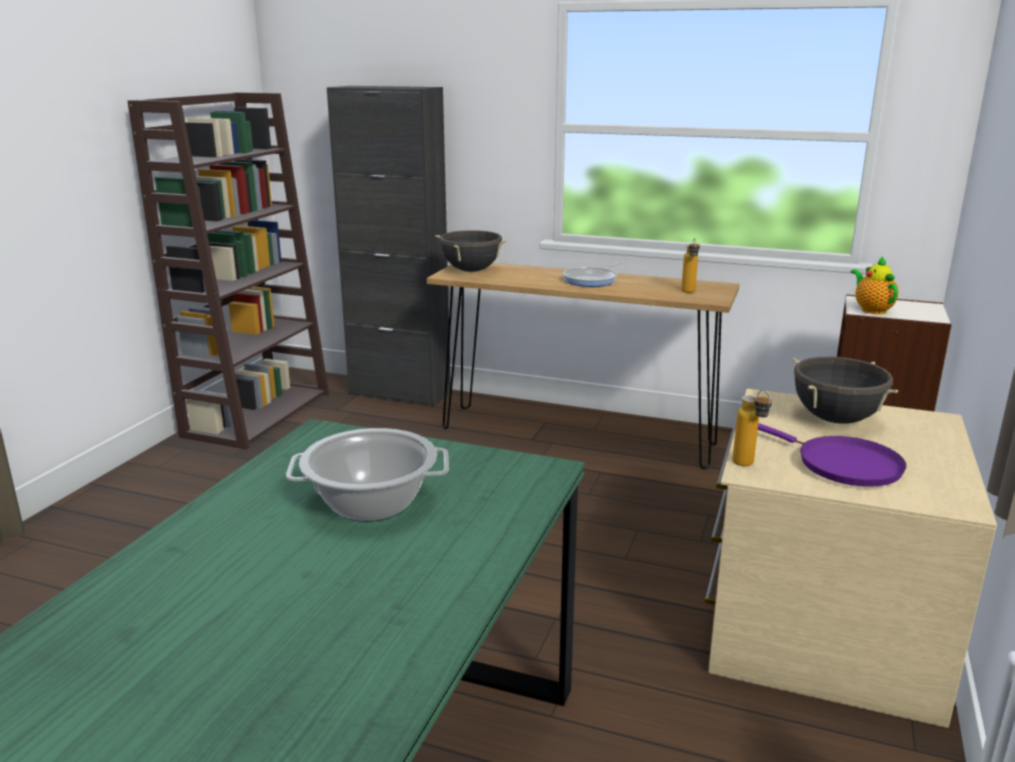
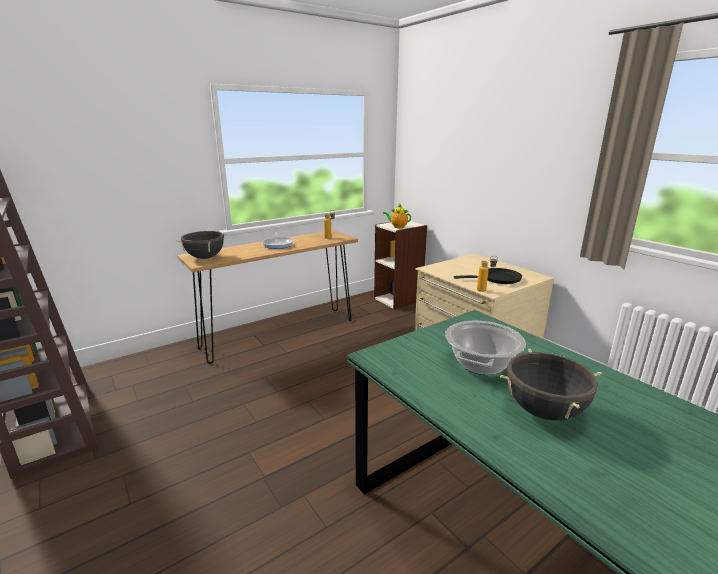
camera: 55 degrees left, 0 degrees up
(400, 393) = (140, 360): black cabinet -> none
(835, 419) = (460, 267): black cooking pot -> black cooking pot (544, 411)
(842, 465) = (497, 279): purple frying pan -> black frying pan

